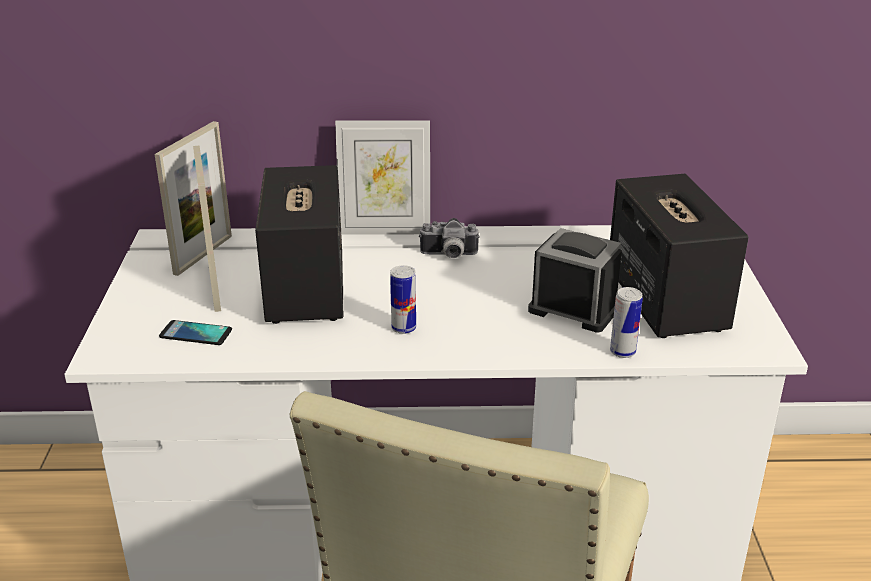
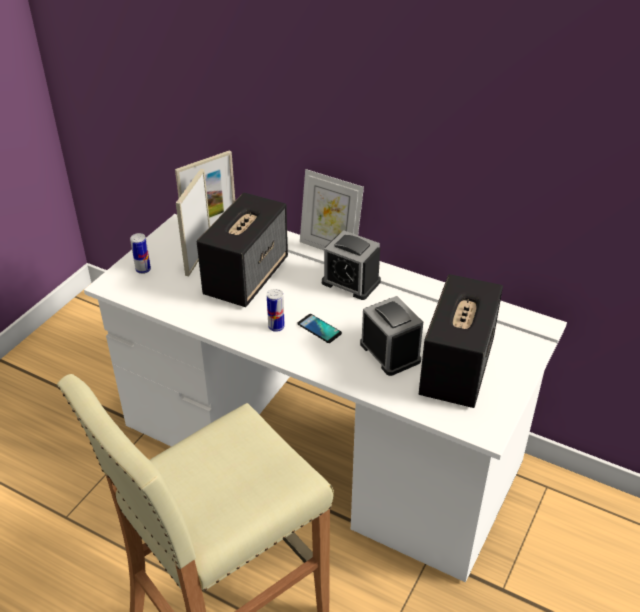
camera: 30 degrees right, 10 degrees up
(196, 334) = (164, 287): phone -> phone (319, 329)
(449, 255) = (351, 282): camera -> alarm clock
(622, 352) = (389, 395): can -> can (143, 270)

